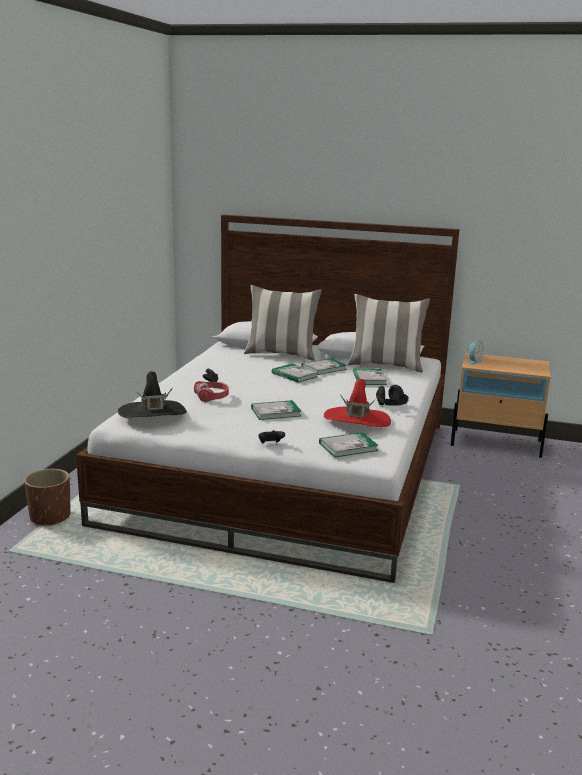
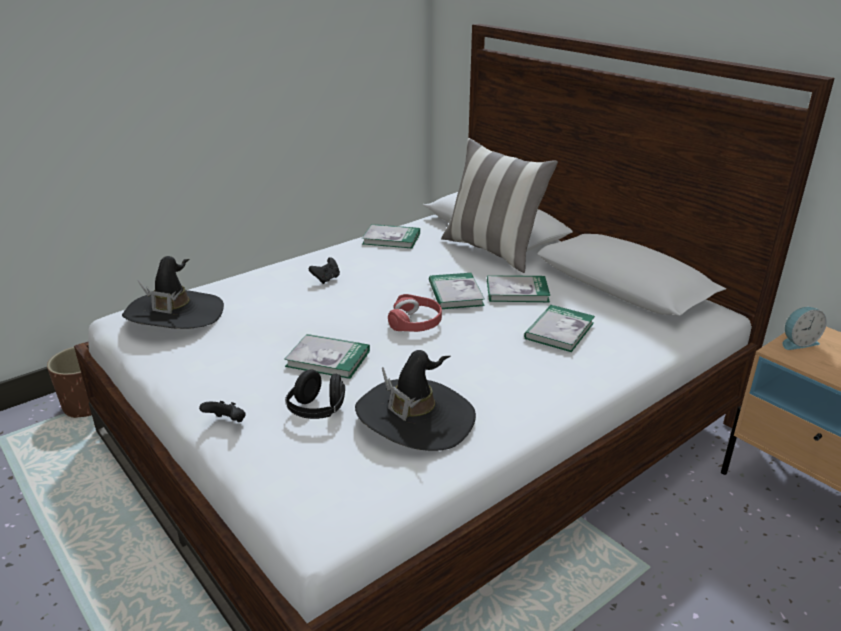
camera: 35 degrees right, 10 degrees up
(212, 396) = (286, 304): red headphones -> red headphones (416, 322)
(348, 447) = (319, 474): book -> book (391, 238)
(357, 420) = (415, 417): red hat -> black hat
(386, 366) = (624, 310): pillow -> none
(391, 406) = (517, 402): black headphones -> black headphones (317, 411)

